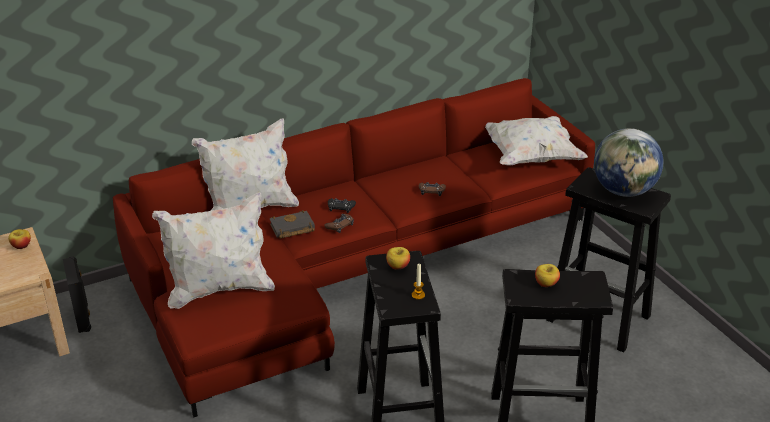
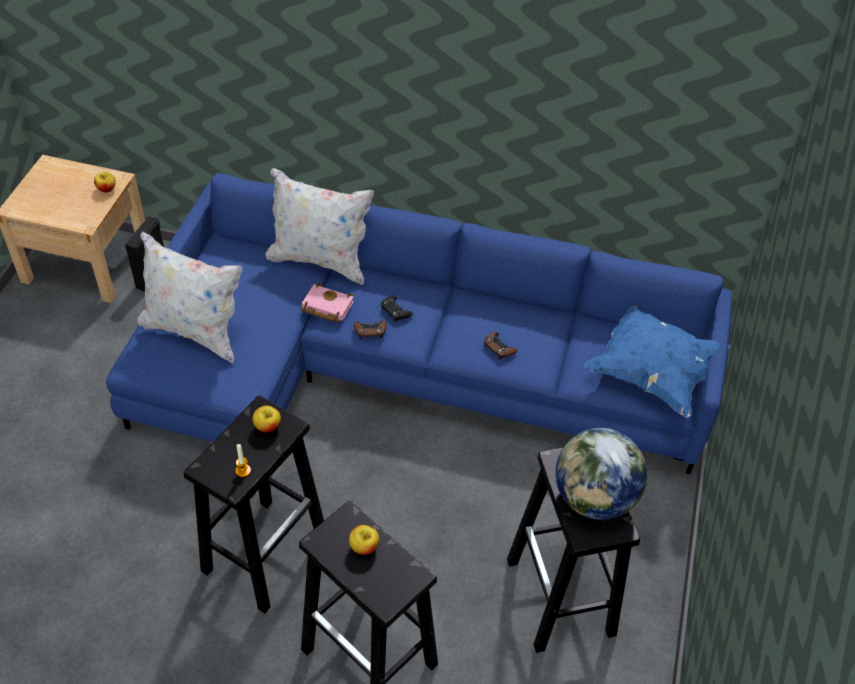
camera: 40 degrees right, 15 degrees up
(291, 229) = (325, 307): black book -> pink book
(350, 266) = (404, 369): red sofa -> blue sofa
(530, 157) = (651, 373): white pillow -> blue pillow

